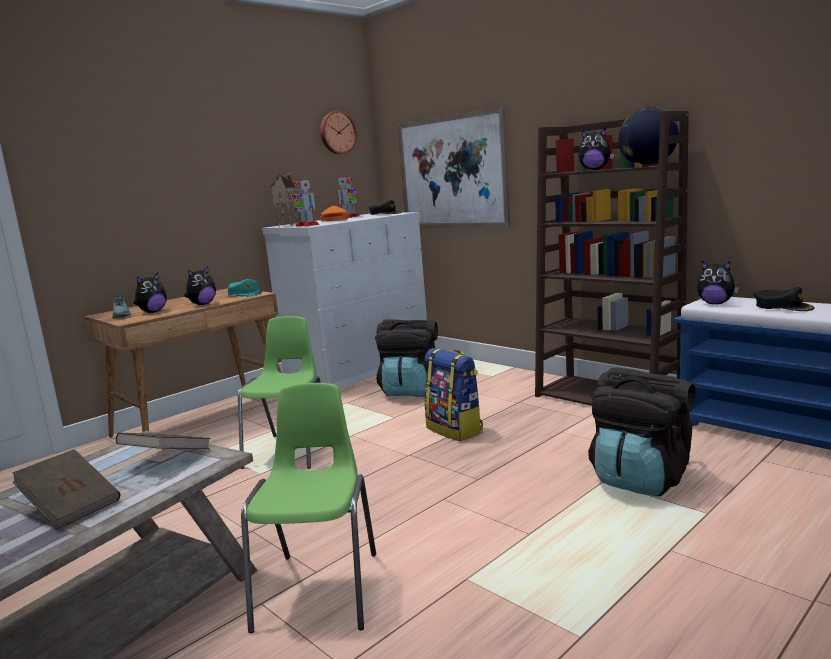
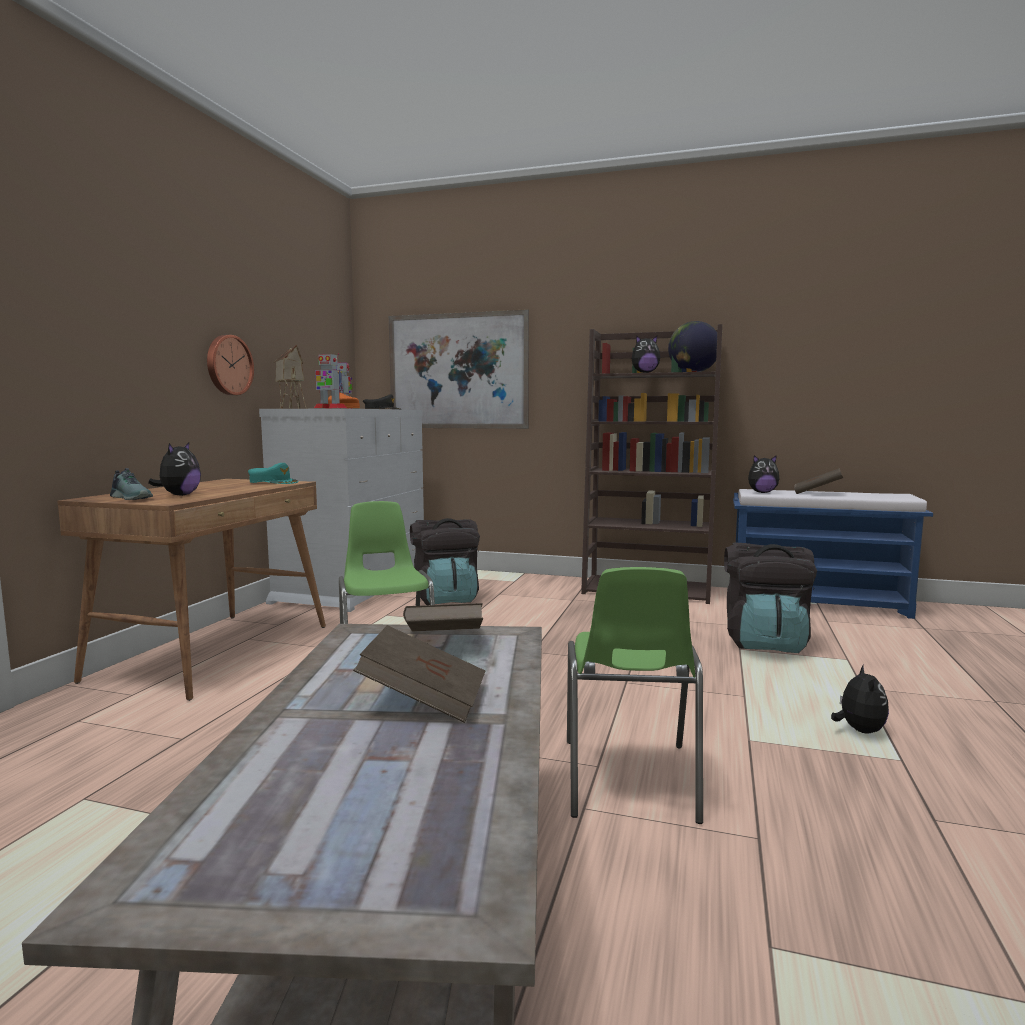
camera: 30 degrees left, 5 degrees down
(202, 304) = (240, 489): plush toy -> plush toy (858, 730)
(320, 589) = (628, 780): green chair -> green chair turned 150 degrees counterclockwise
(337, 132) = (324, 314): wall clock -> wall clock (228, 365)
(455, 430) = (547, 626): backpack -> none
(783, 306) = (817, 493): black cap -> brown book

